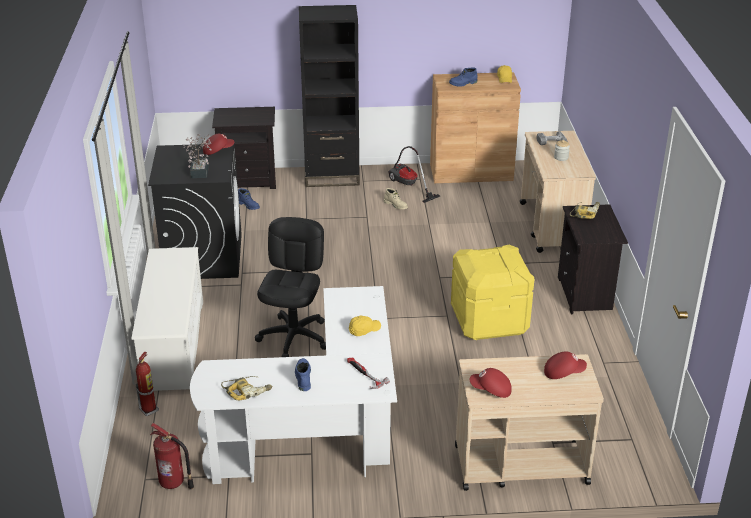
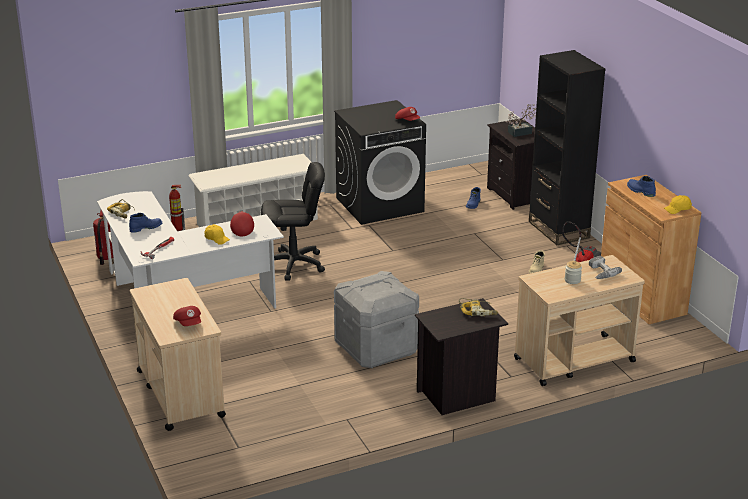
camera: 70 degrees right, 5 degrees down
(200, 170) = (370, 122): potted plant -> potted plant (522, 132)
(489, 320) = (376, 349): yellow storage box -> grey storage box
(491, 390) = (151, 295): red cap -> red cap (242, 229)

